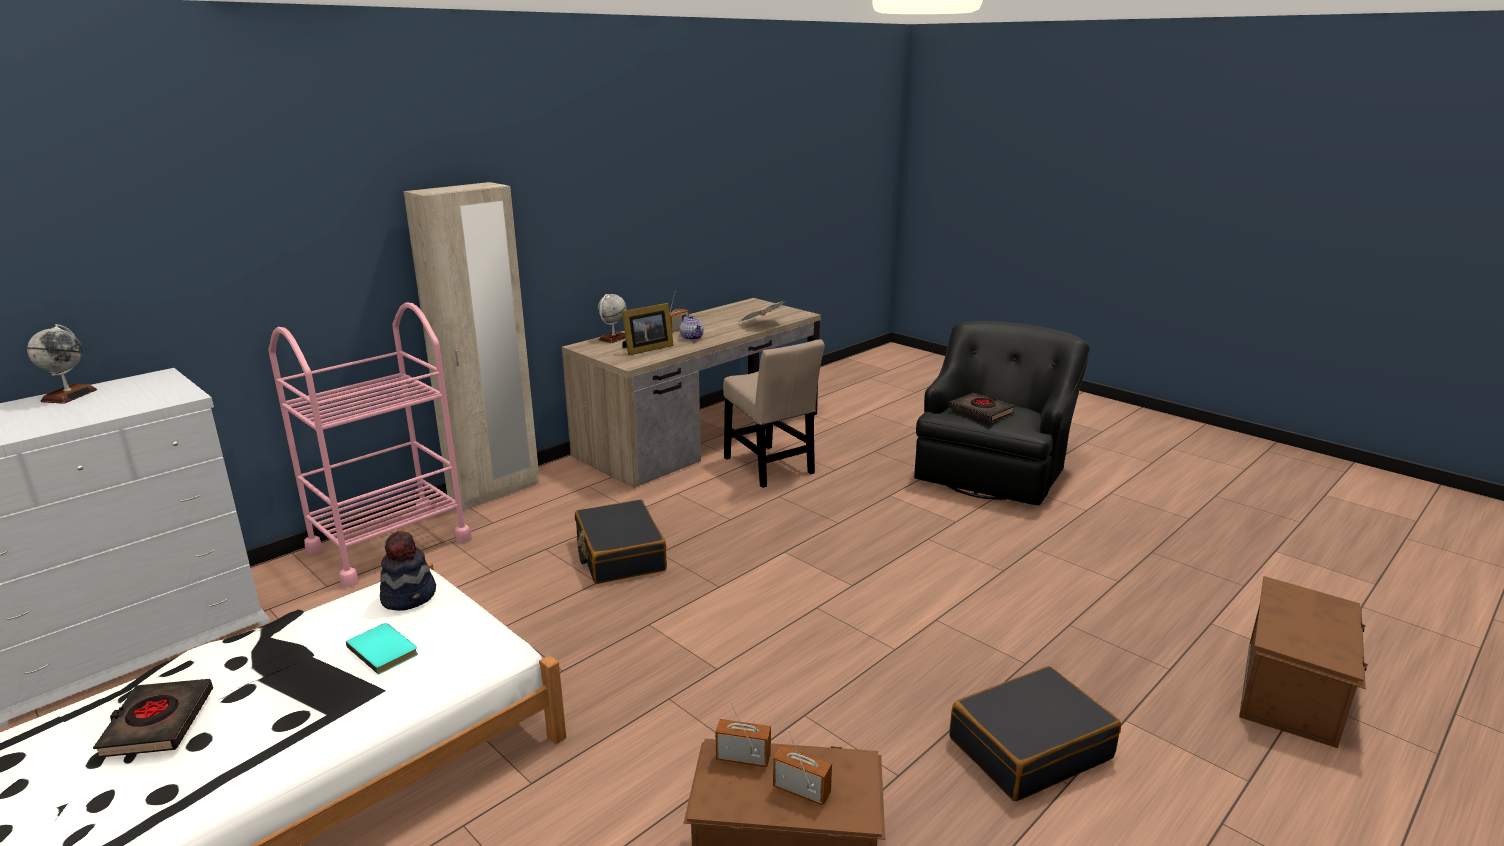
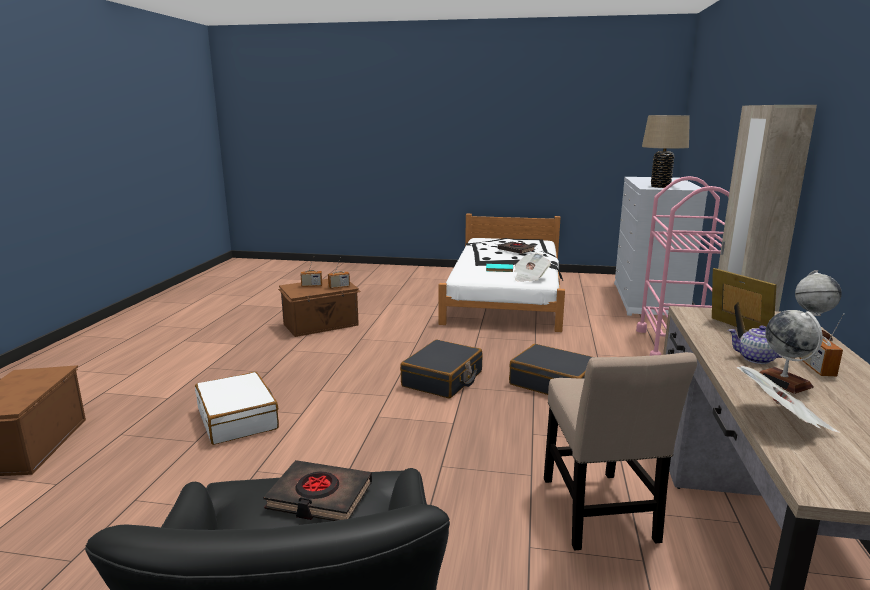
camera: 145 degrees right, 5 degrees down
(69, 395) = (683, 184): globe -> globe (783, 382)
(150, 395) = (660, 186): none -> beige table lamp
(409, 596) = (529, 277): hat -> newspaper
(646, 349) = (737, 330): picture frame -> picture frame turned 135 degrees clockwise
(770, 468) = (599, 514): beige chair -> beige chair turned 120 degrees counterclockwise
(1017, 639) = (238, 419): none -> white suitcase
(1029, 747) = (227, 373): black suitcase -> black suitcase (443, 379)

